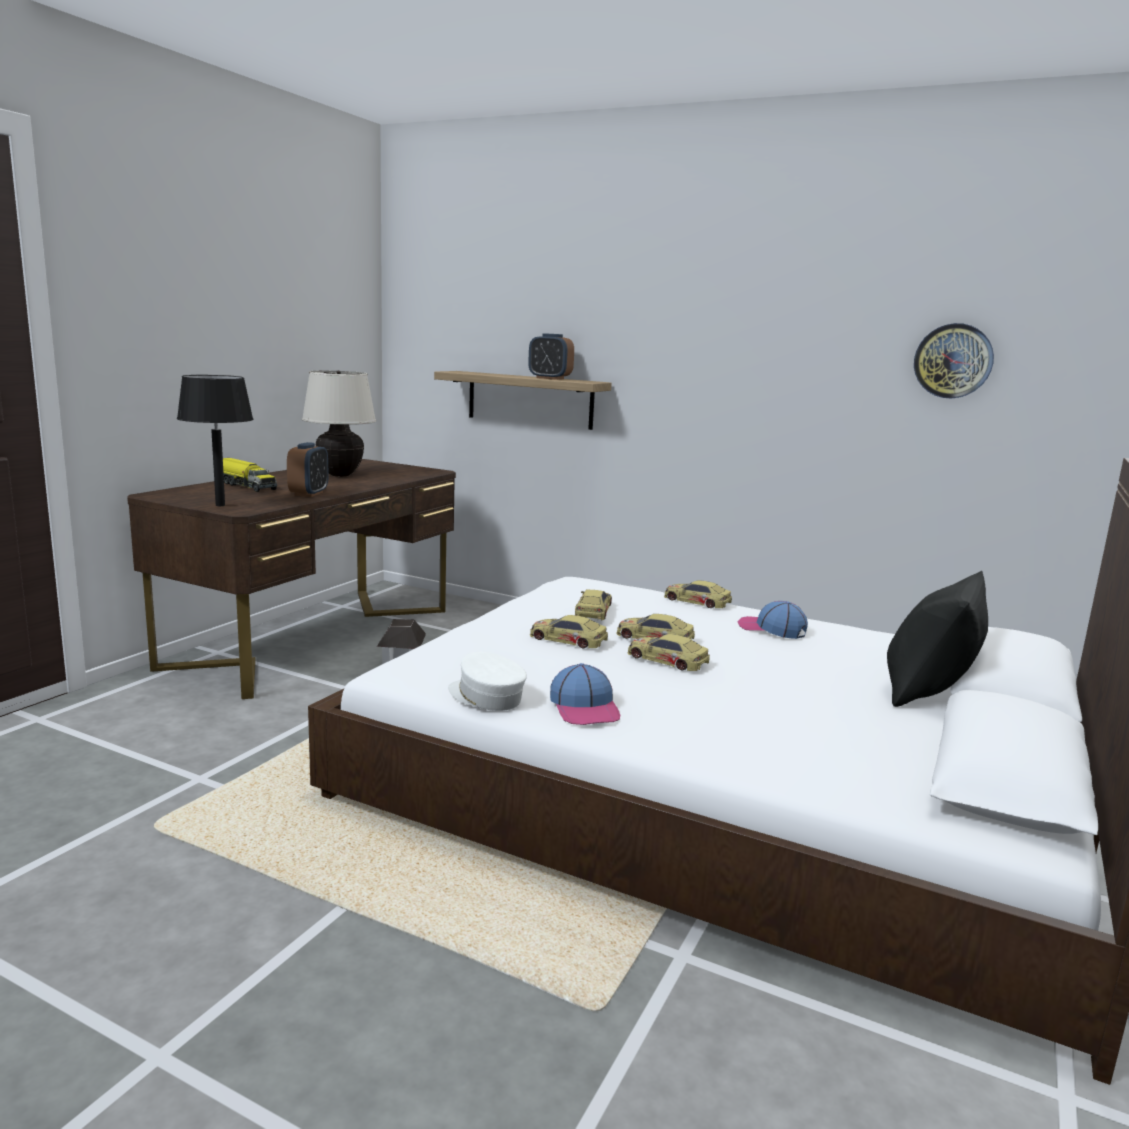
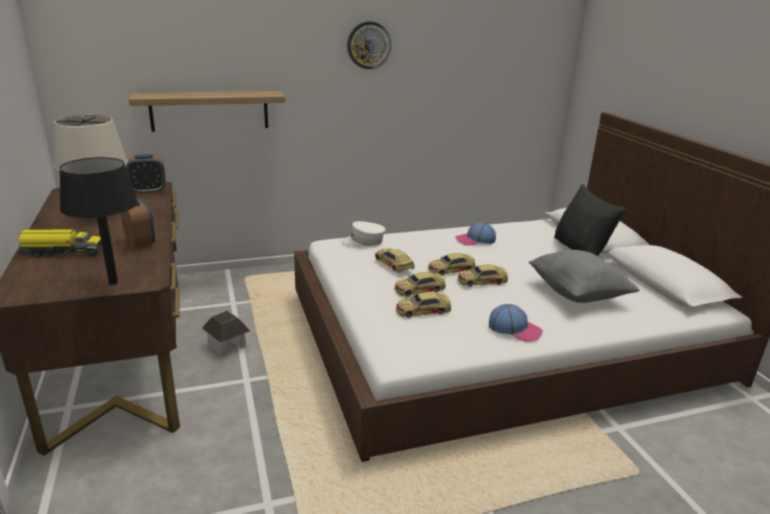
camera: 45 degrees left, 10 degrees up
(486, 697) = (469, 347): white cap -> white cap (364, 241)
(550, 378) = (236, 93): alarm clock -> alarm clock (148, 191)
(696, 601) = (414, 234): toy car -> toy car (423, 310)
(779, 720) = (577, 294): none -> grey pillow
(953, 361) = (492, 60): wall clock -> wall clock (368, 45)

